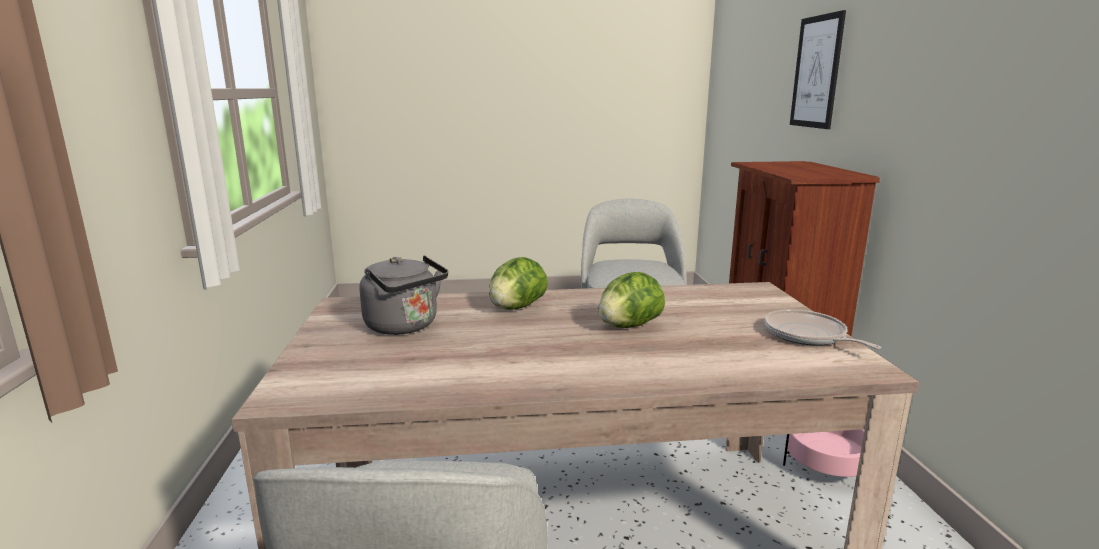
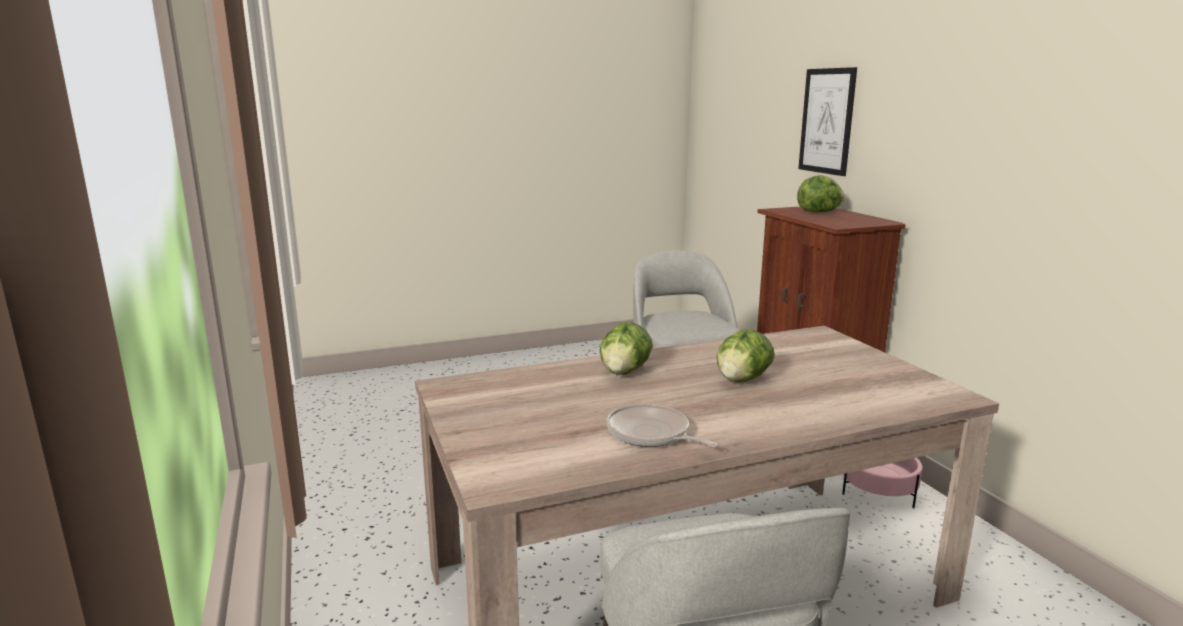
camera: 15 degrees left, 0 degrees up
(405, 326) = (536, 402): grey kettle -> none
(794, 166) = (819, 212): none -> lettuce
(807, 335) = (893, 373): frying pan -> frying pan (651, 434)

